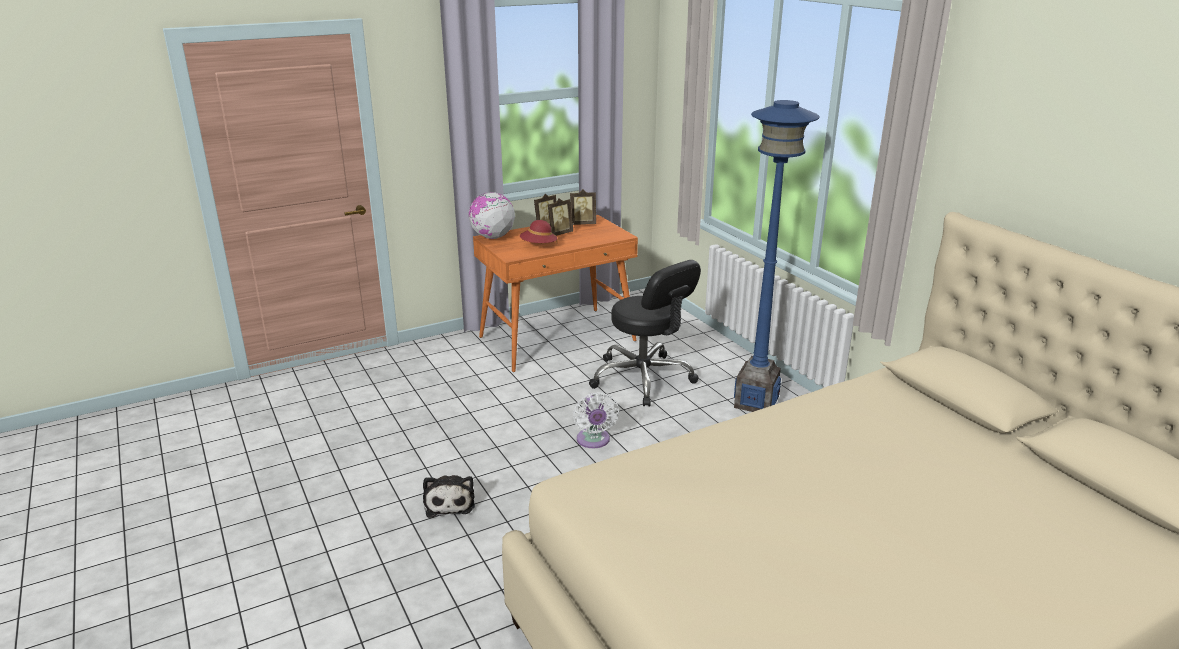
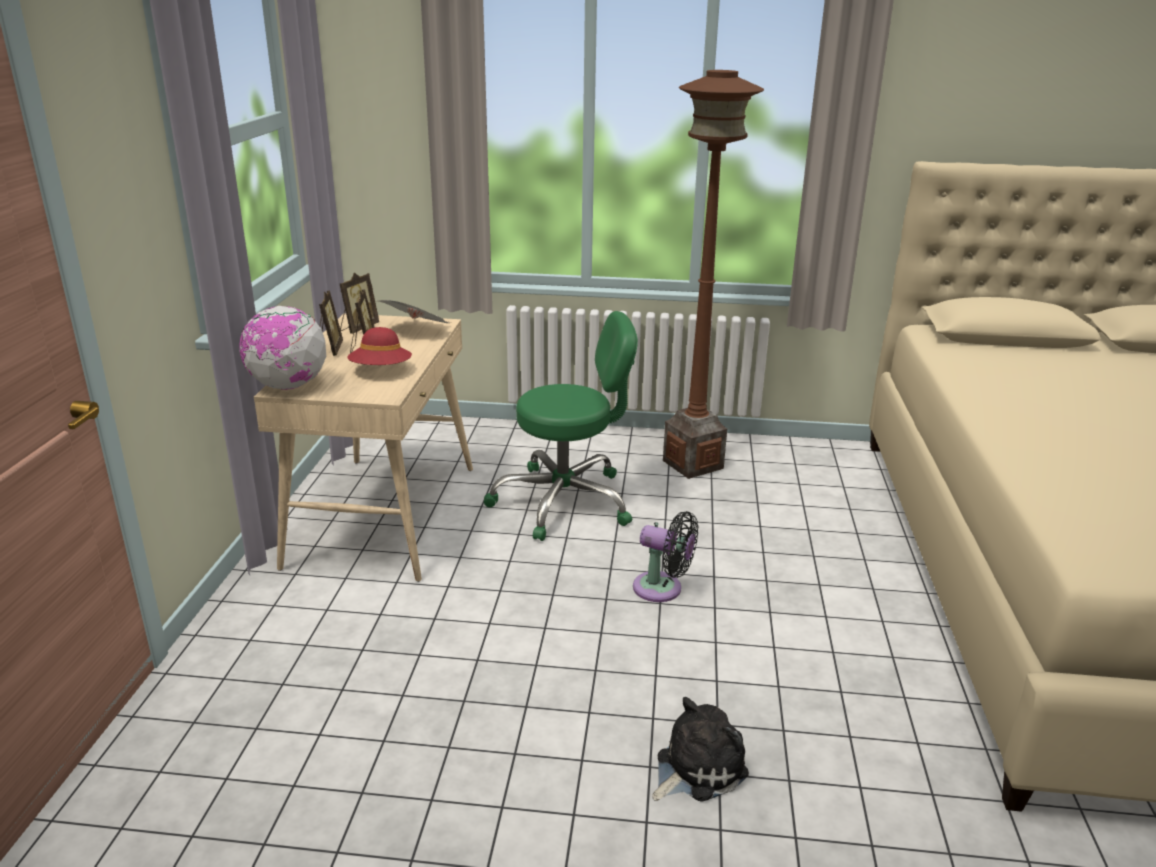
camera: 55 degrees left, 0 degrees up
(449, 502) = (696, 768): plush toy -> plush toy turned 60 degrees counterclockwise
(557, 338) = (383, 514): orange desk -> beige desk
(593, 441) = (662, 589): white fan -> black fan
(602, 235) = (418, 331): none -> newspaper
(646, 380) = (570, 501): black office chair -> green office chair
(755, 403) = (693, 464): blue floor lamp -> brown floor lamp

